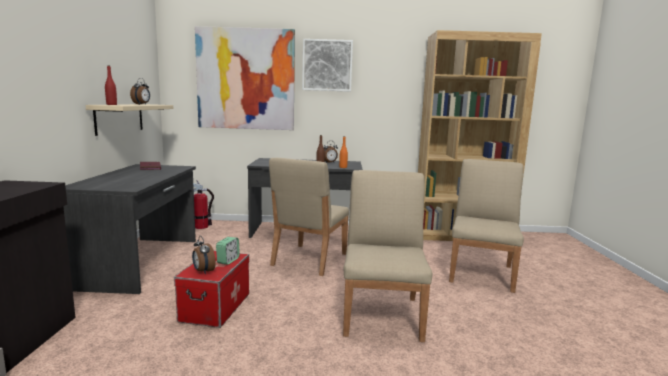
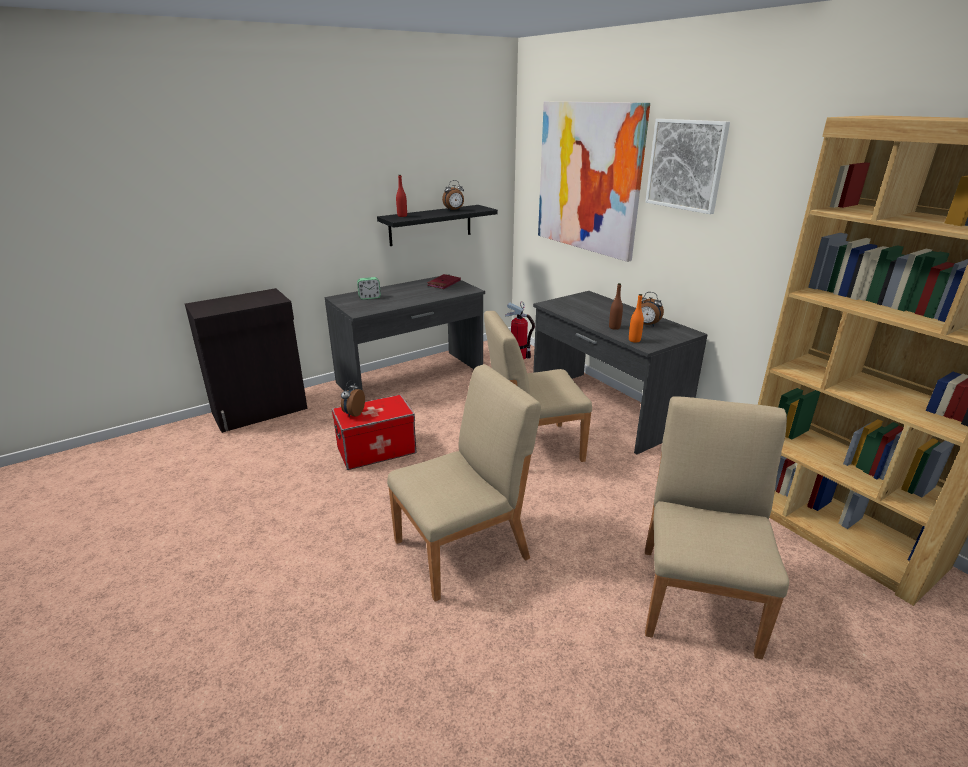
camera: 55 degrees right, 15 degrees up
(119, 118) = (430, 225): beige shelf -> black shelf
(228, 261) = (386, 412): alarm clock -> alarm clock (369, 297)
(481, 273) = (698, 597): beige chair -> beige chair turned 60 degrees counterclockwise

